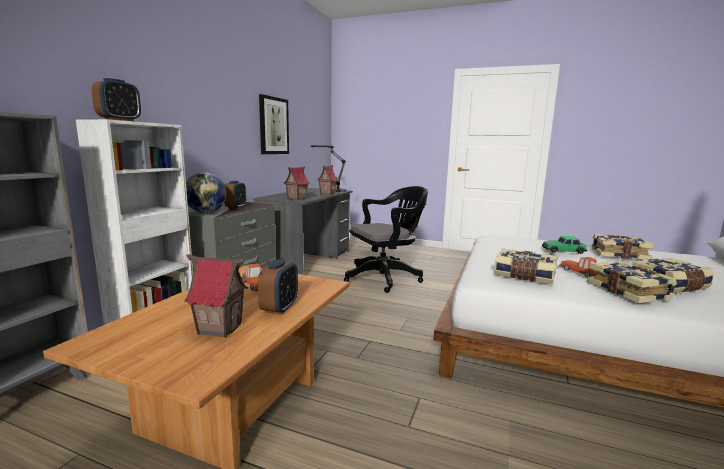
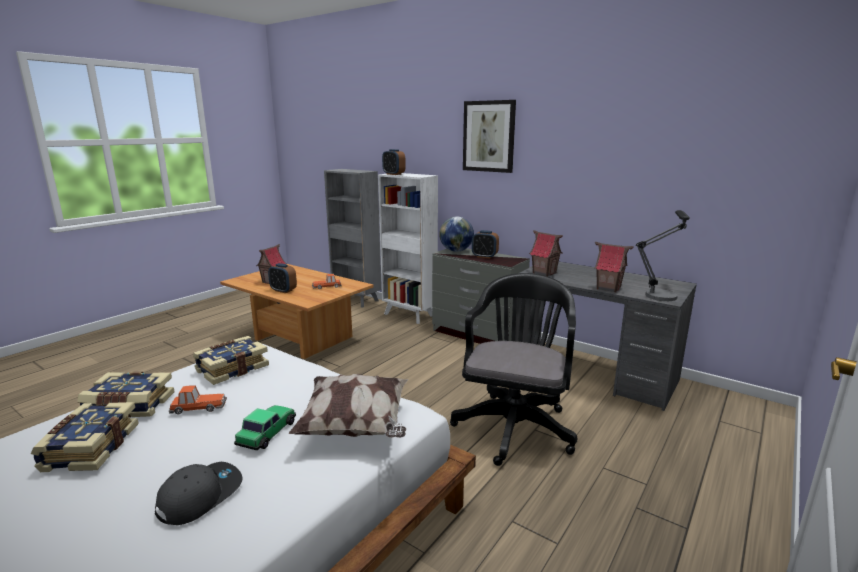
camera: 105 degrees right, 5 degrees up
(273, 126) = (610, 175): picture -> picture (489, 136)
(386, 278) = (515, 425): black office chair -> black office chair turned 150 degrees counterclockwise
(523, 240) = (356, 426): none -> pillow
(619, 254) = (200, 495): book -> grey cap

